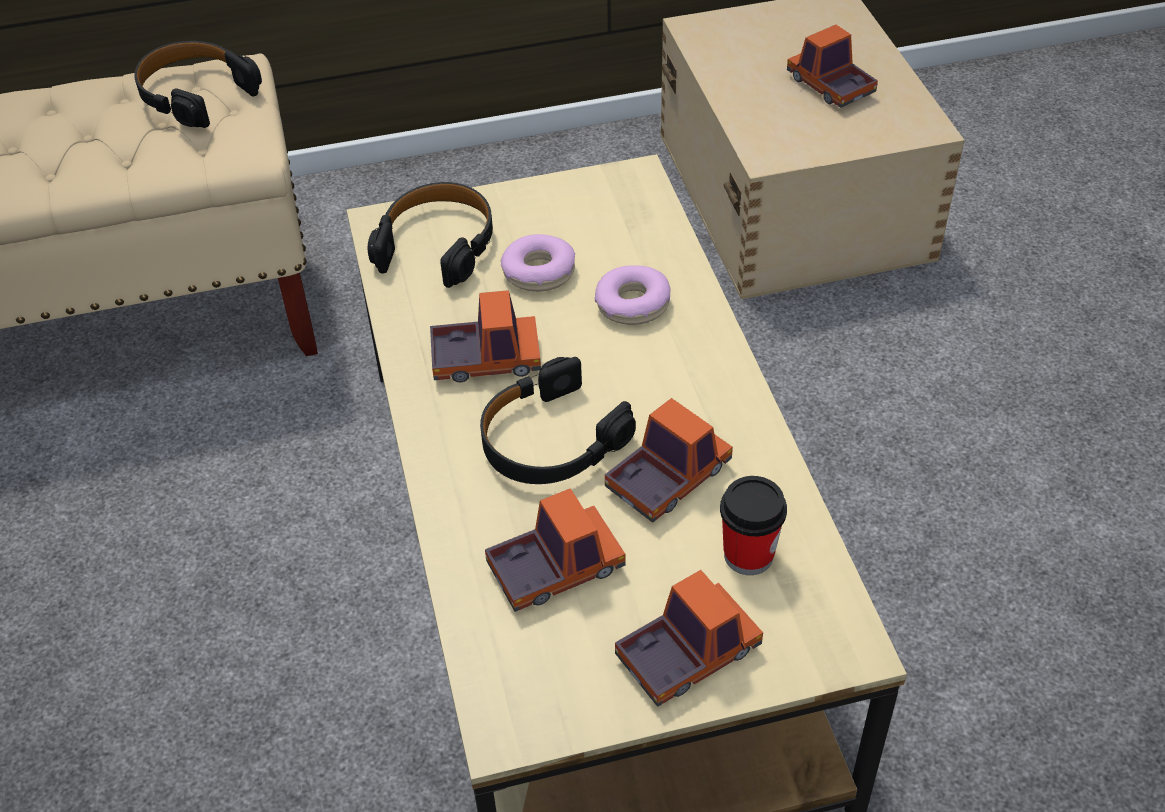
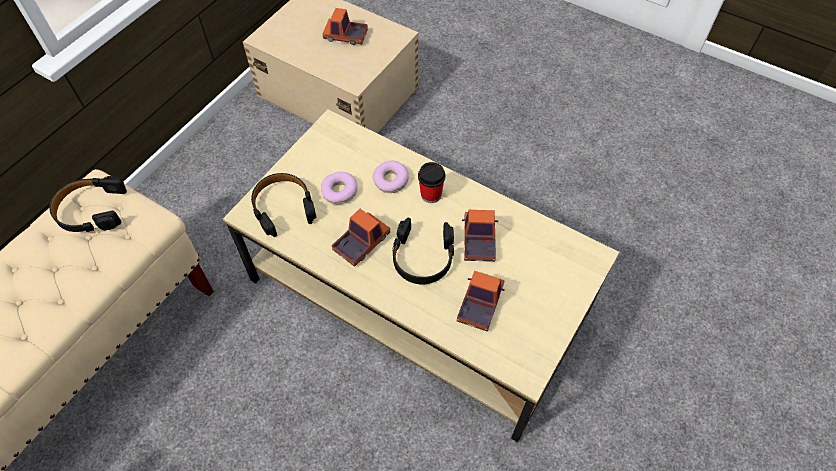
camera: 45 degrees left, 10 degrees up
(688, 654) = (554, 299): toy truck -> none
(748, 555) = (534, 249): cup -> cup (431, 195)

